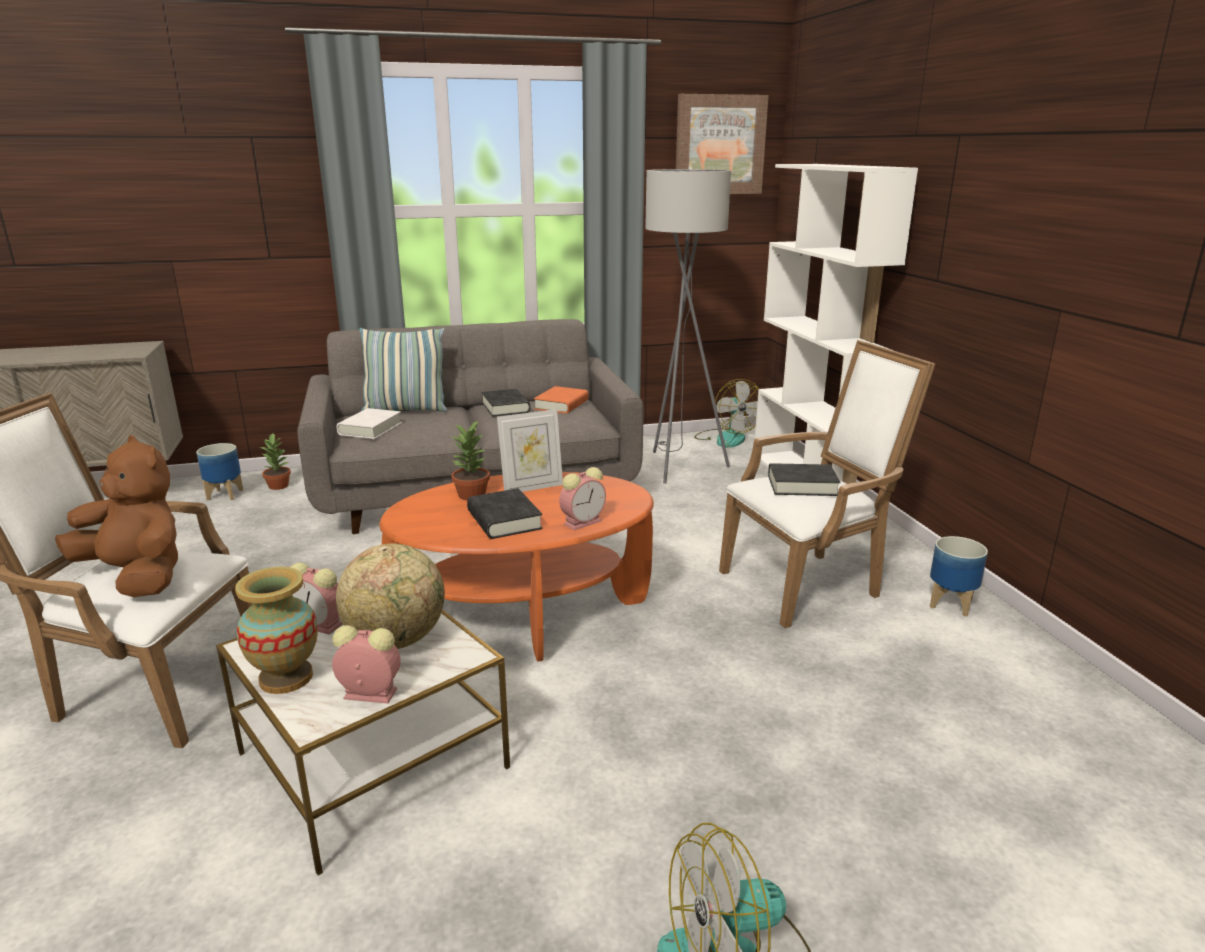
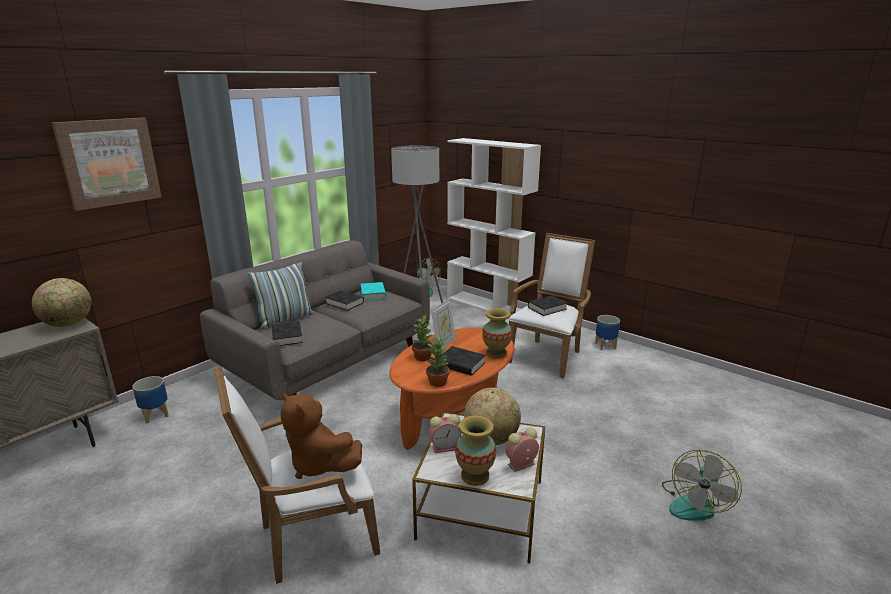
camera: 35 degrees left, 0 degrees up
(132, 349) = (69, 324): none -> globe
(138, 577) = (319, 464): brown plush toy -> brown plush toy turned 135 degrees counterclockwise
(279, 486) = (188, 396): potted plant -> potted plant (438, 382)
(370, 429) = (287, 337): white book -> black book
(561, 405) = (373, 294): orange book -> turquoise book
(583, 522) = (496, 353): alarm clock -> vase
(719, 145) = (401, 127): picture -> picture (109, 162)

